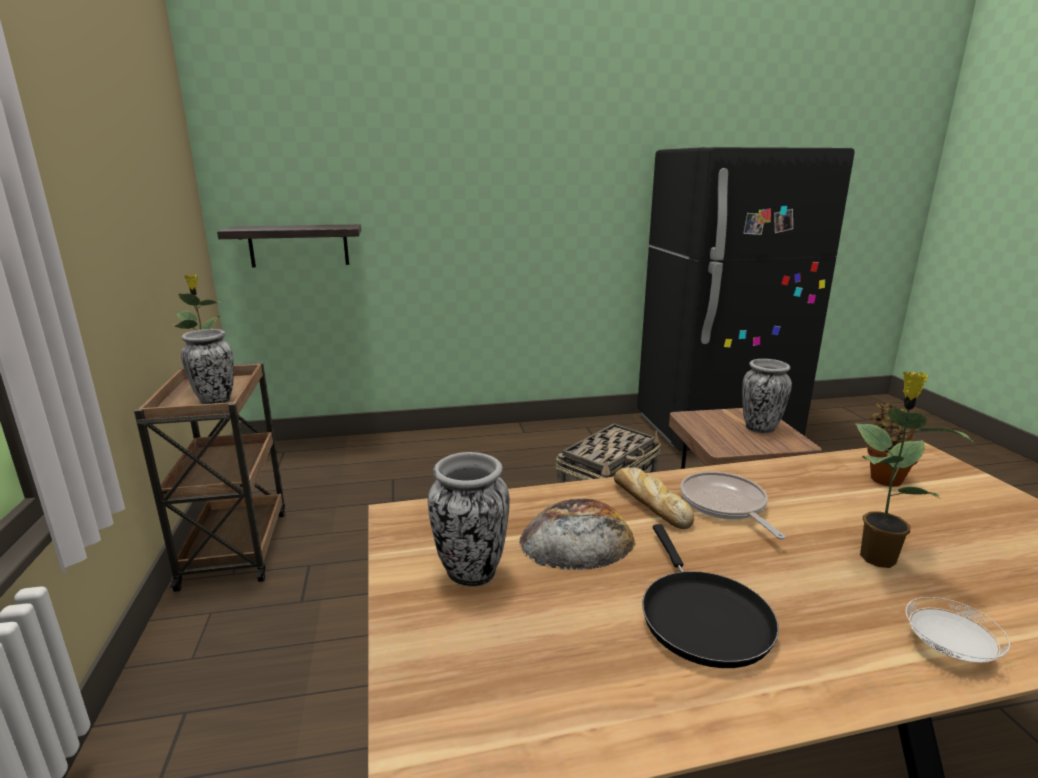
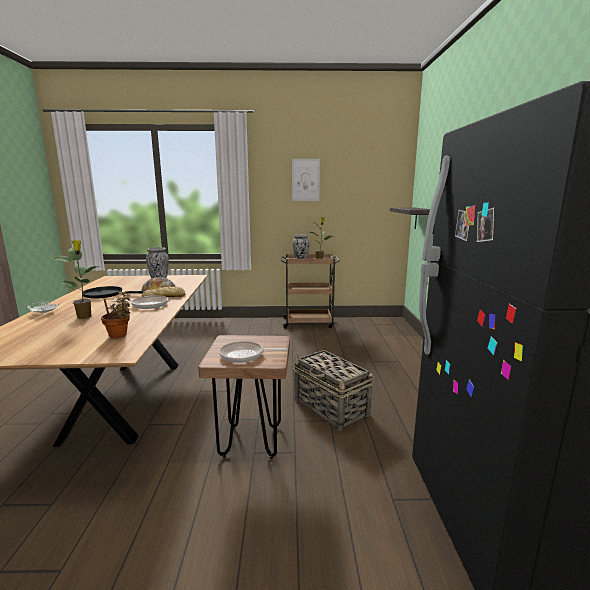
camera: 100 degrees right, 5 degrees down
(96, 173) = (305, 180): none -> picture
(760, 428) = (244, 355): vase -> frying pan

